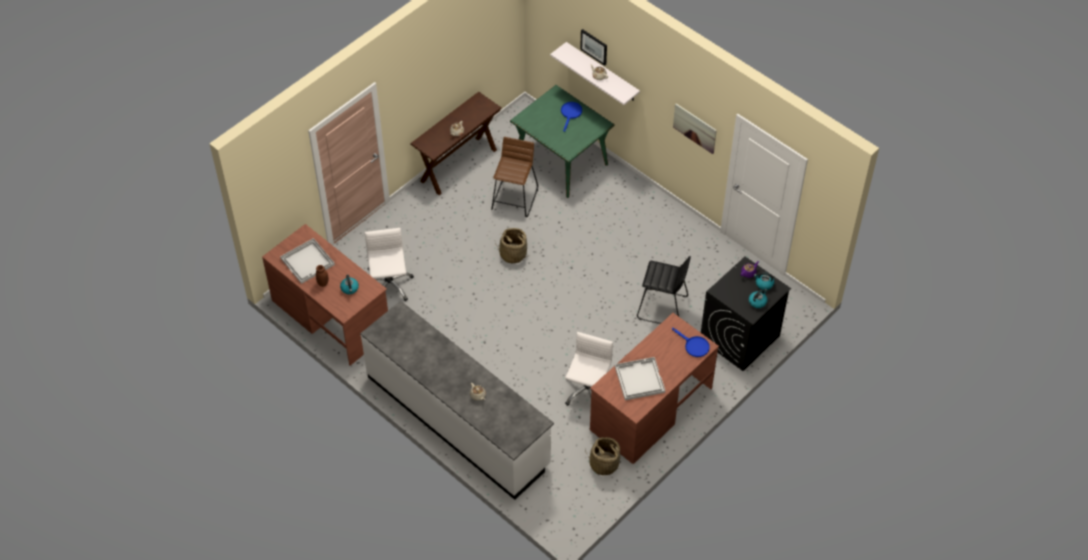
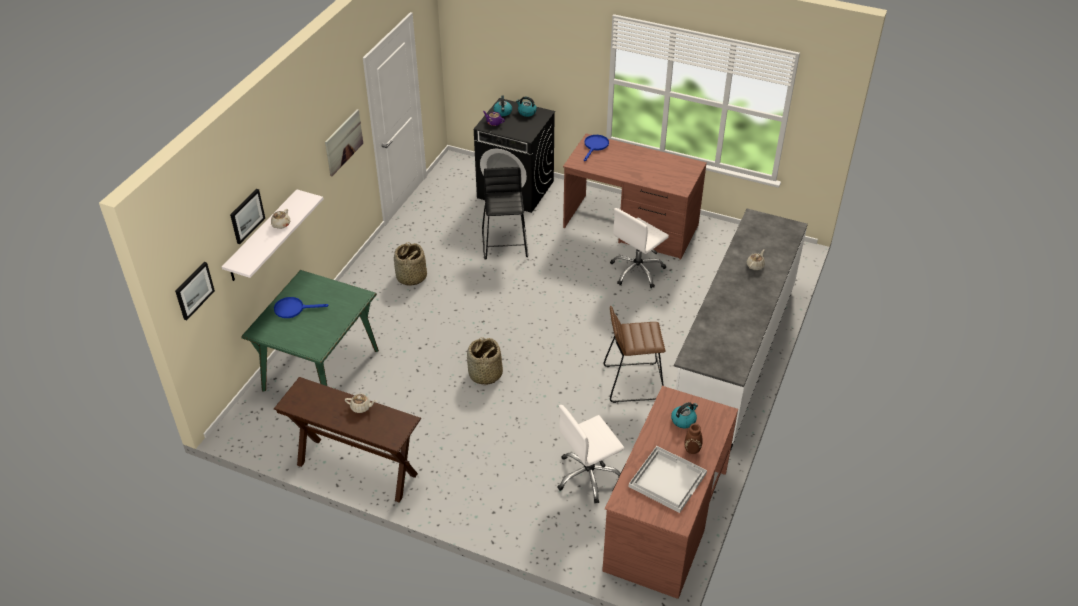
camera: 110 degrees left, 10 degrees down
(515, 199) = (397, 396): brown stool -> brown stool (633, 382)
(543, 24) = (194, 290): none -> picture
(587, 391) = (637, 271): white office chair -> white office chair turned 45 degrees counterclockwise
(604, 463) = (711, 242): basket -> basket (411, 277)
(639, 379) = (656, 170): white tray -> none

